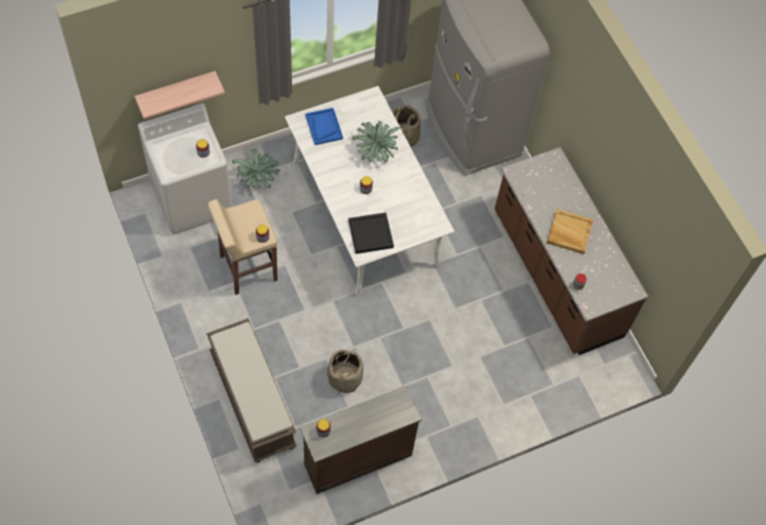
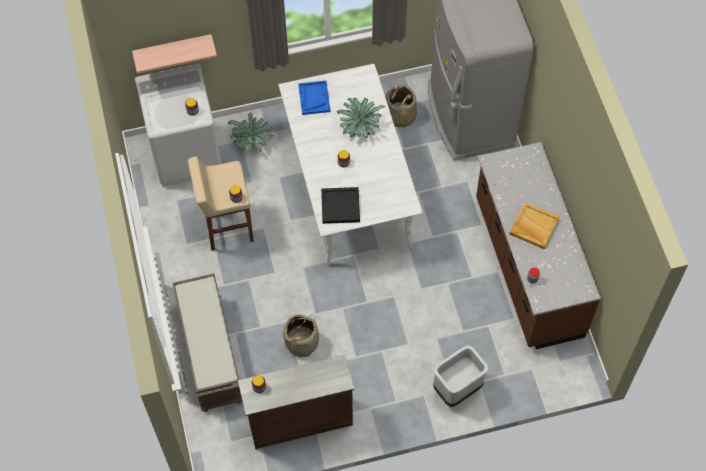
camera: 15 degrees right, 0 degrees up
(509, 404) = (457, 388): none -> grey trash can

